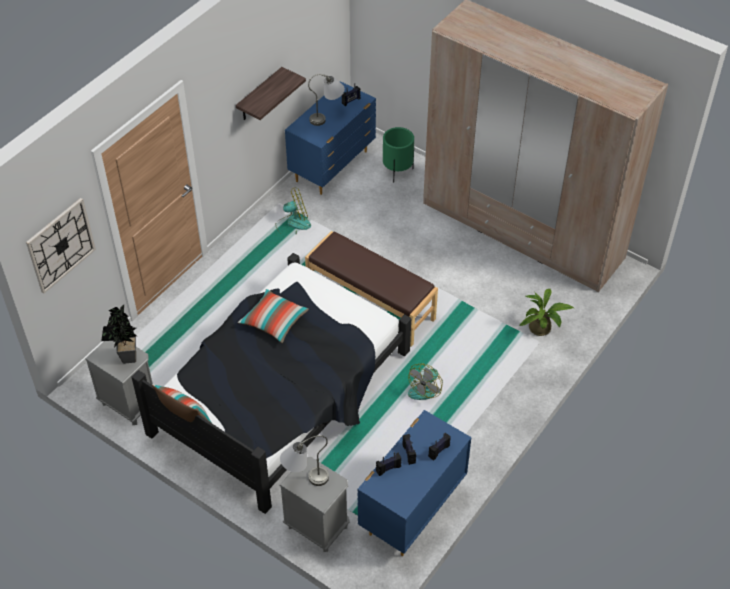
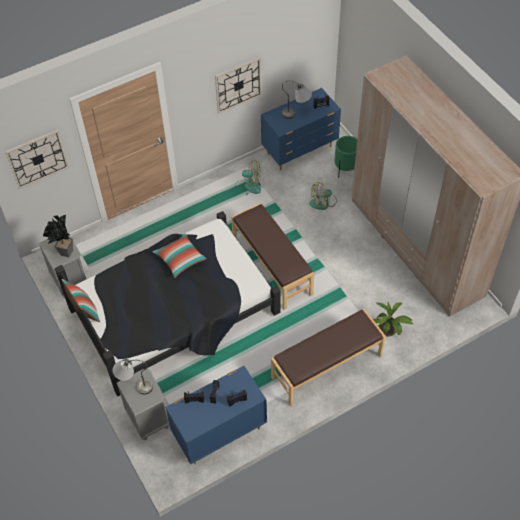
camera: 25 degrees right, 5 degrees up
(259, 95) = (238, 85): shelf -> wall clock
(426, 388) = (277, 345): fan -> fan (323, 202)
(495, 392) = (327, 367): none -> brown bench

